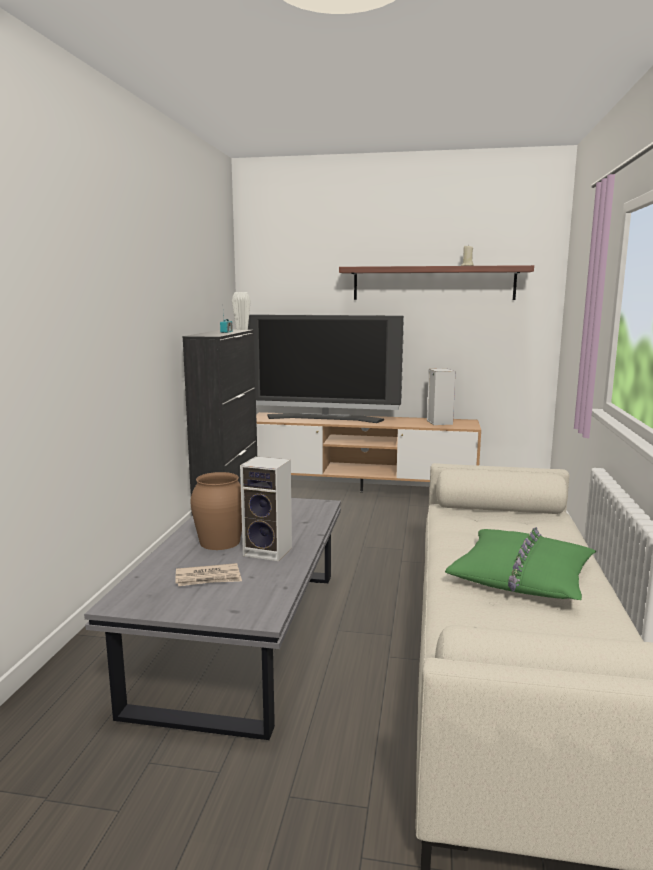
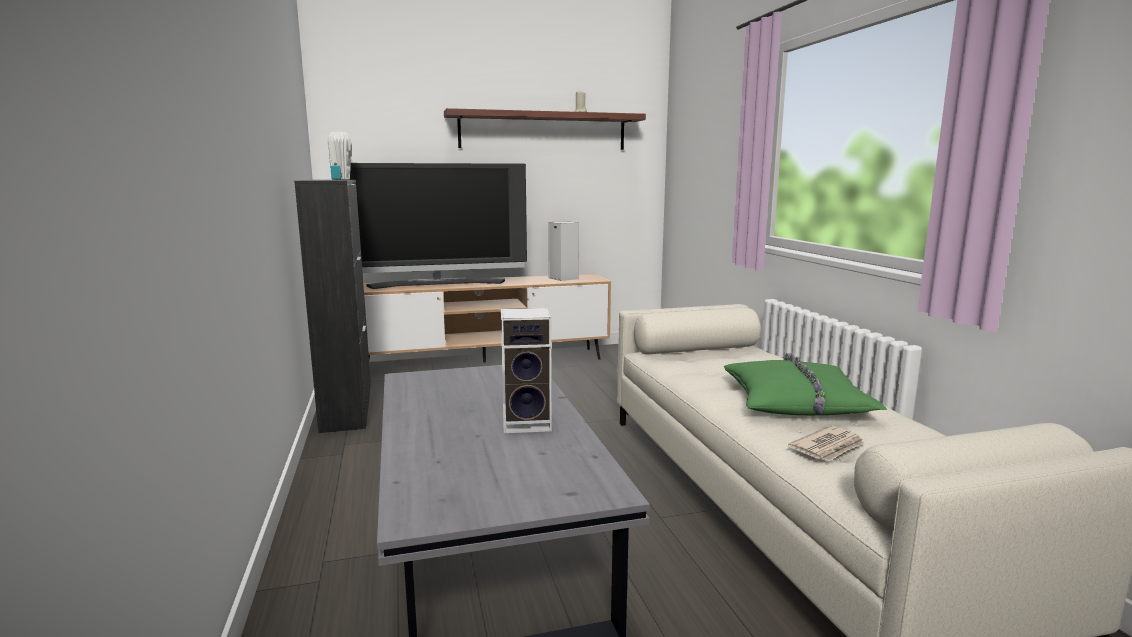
camera: 25 degrees left, 0 degrees up
(208, 578) = (494, 464): newspaper -> newspaper (828, 447)
(220, 541) = (456, 423): brown vase -> none

